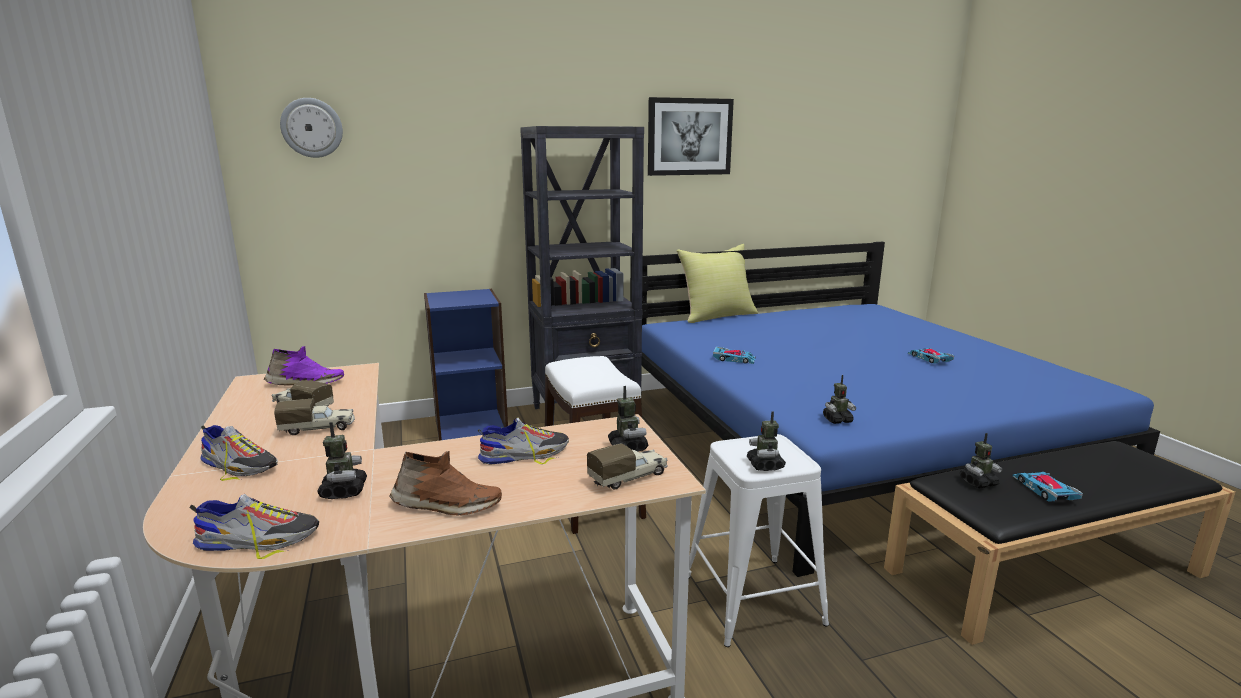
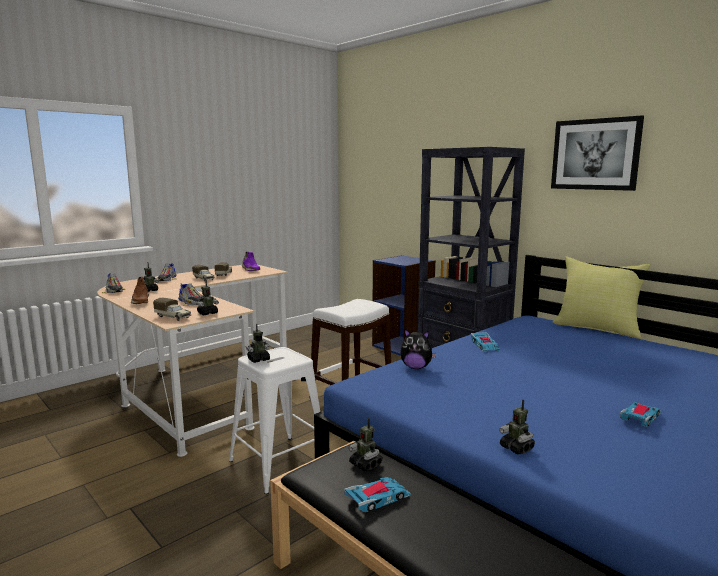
camera: 65 degrees right, 5 degrees down
(312, 128) = (368, 154): wall clock -> none
(784, 399) = (416, 367): none -> plush toy
(837, 420) = (391, 386): toy robot -> toy robot (516, 448)

